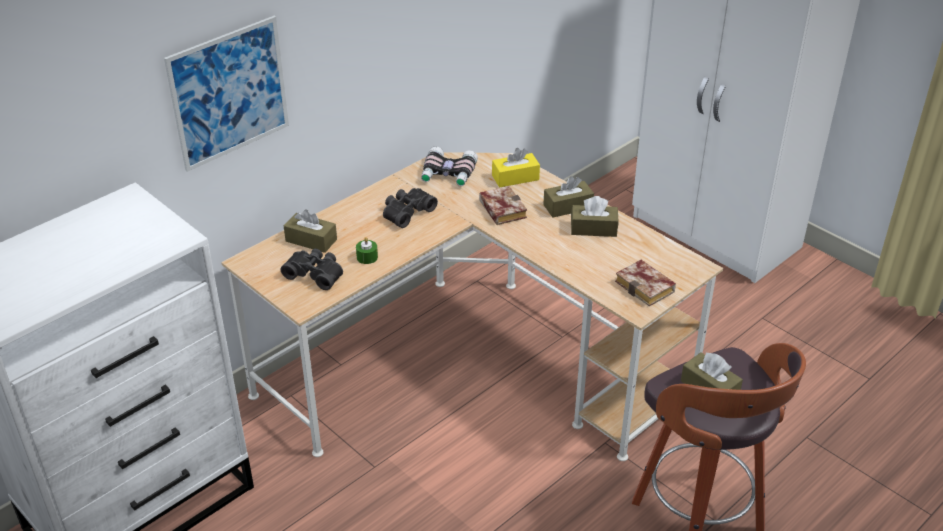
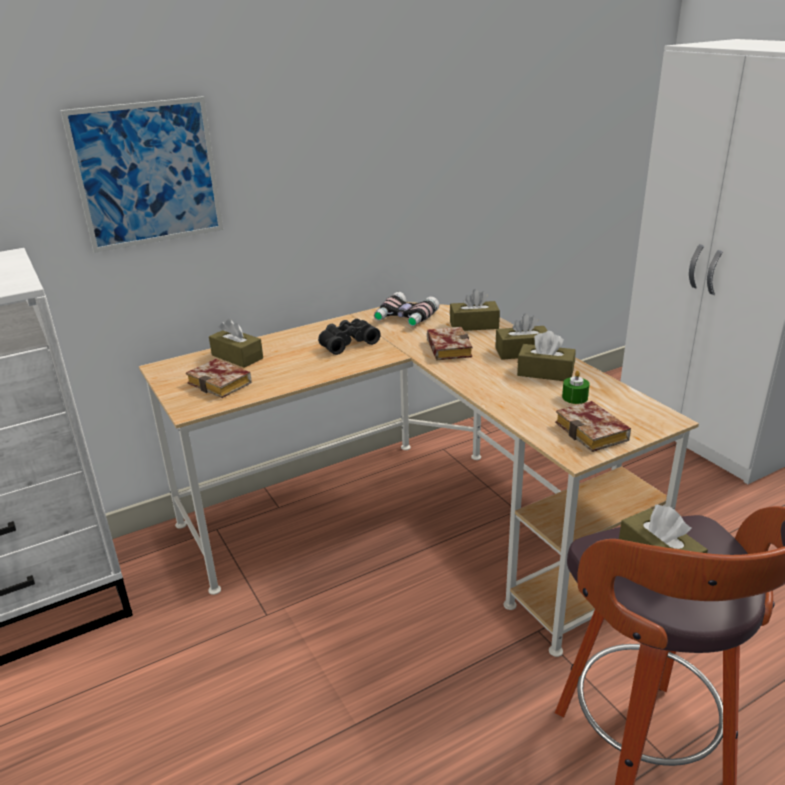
camera: 15 degrees right, 10 degrees down
(315, 274) = (222, 383): black binoculars -> book
(367, 257) = (284, 375): green candle -> green candle (574, 397)
(515, 177) = (474, 325): yellow tissue box -> brown tissue box

